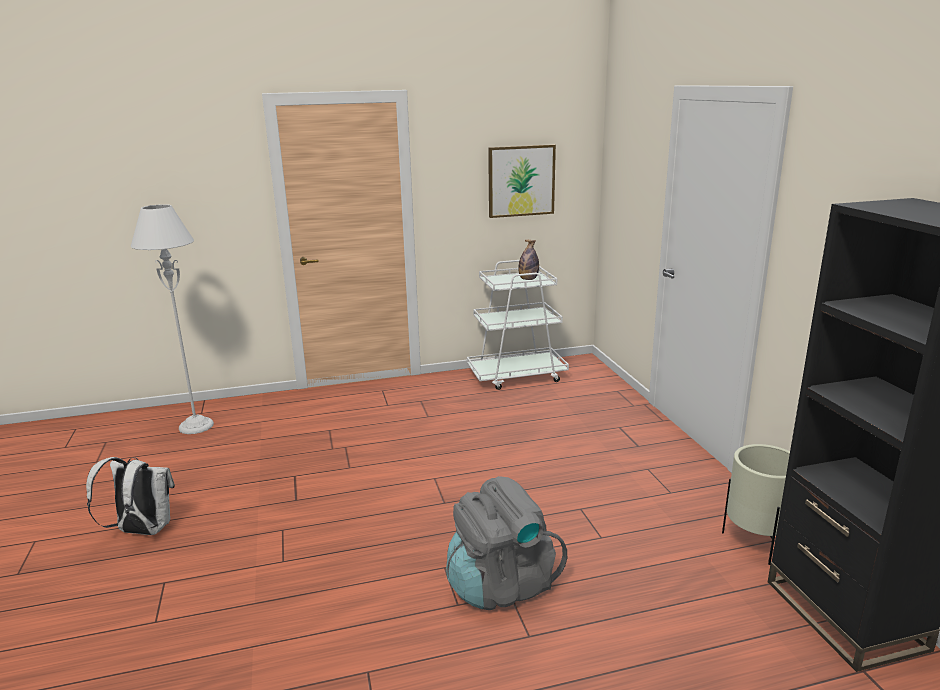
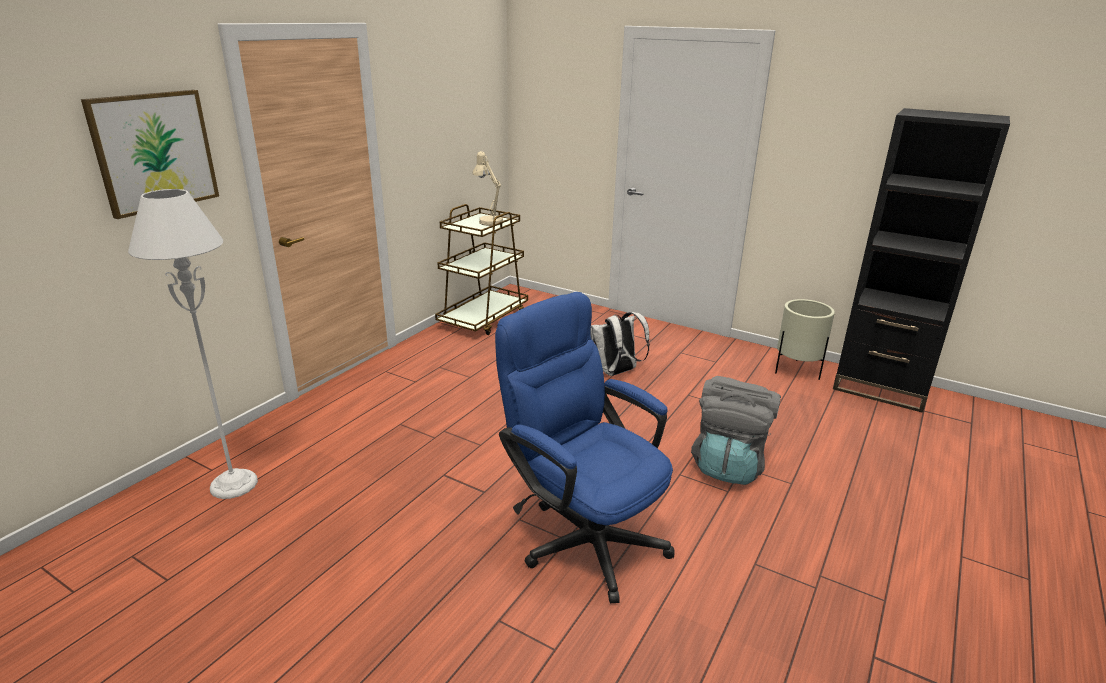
camera: 45 degrees left, 5 degrees up
(142, 531) = (383, 600): white backpack -> white backpack (616, 372)
(297, 565) = (583, 535): none -> blue office chair
(517, 375) = (484, 319): white cart -> brown cart
(521, 181) = (458, 122): picture -> picture (154, 152)
(528, 279) = (488, 221): bottle -> beige table lamp

